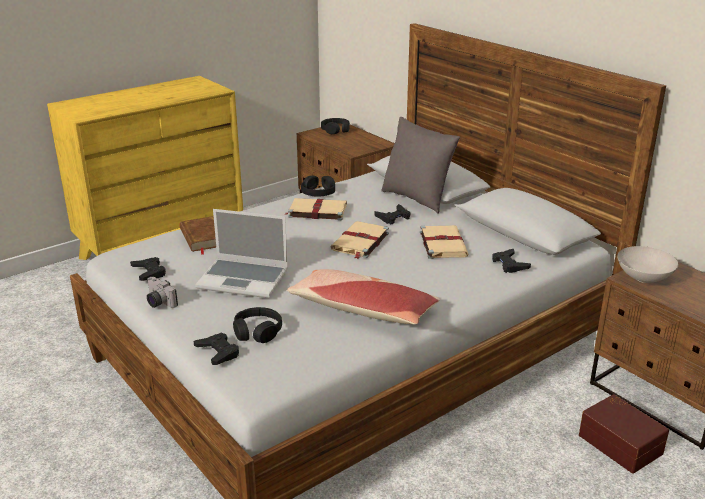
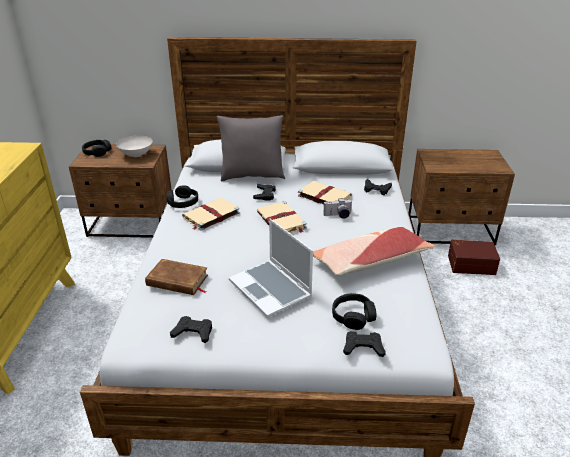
camera: 50 degrees left, 5 degrees up
(158, 302) = (250, 348): camera -> camera (338, 216)
(244, 279) = (271, 289): laptop -> laptop turned 90 degrees clockwise
(643, 278) = (438, 164): white bowl -> white bowl (136, 154)

